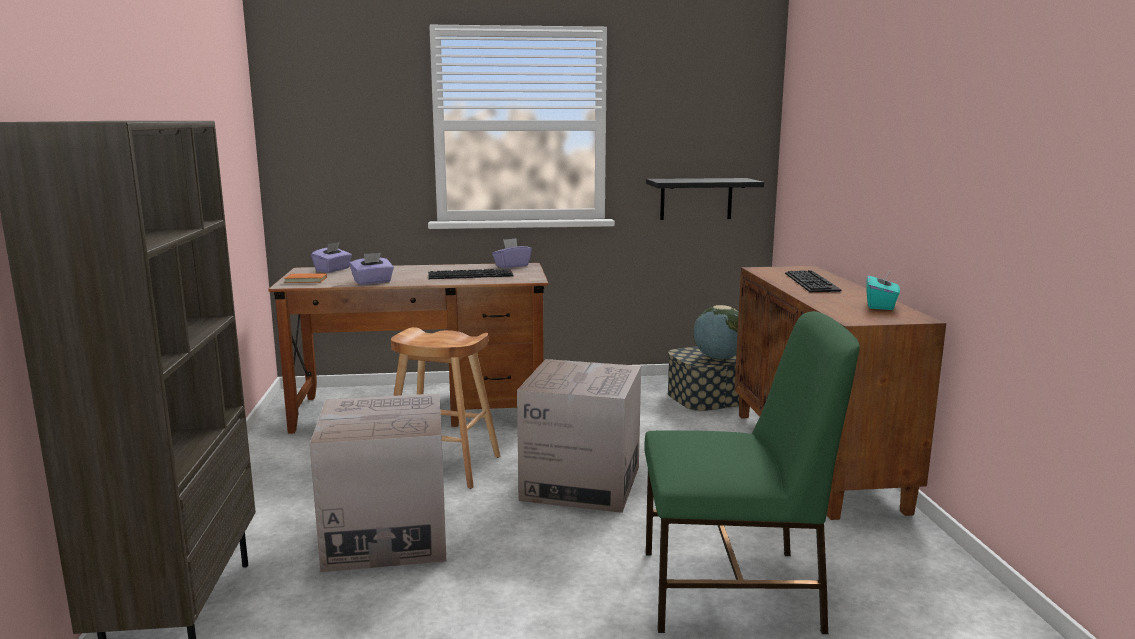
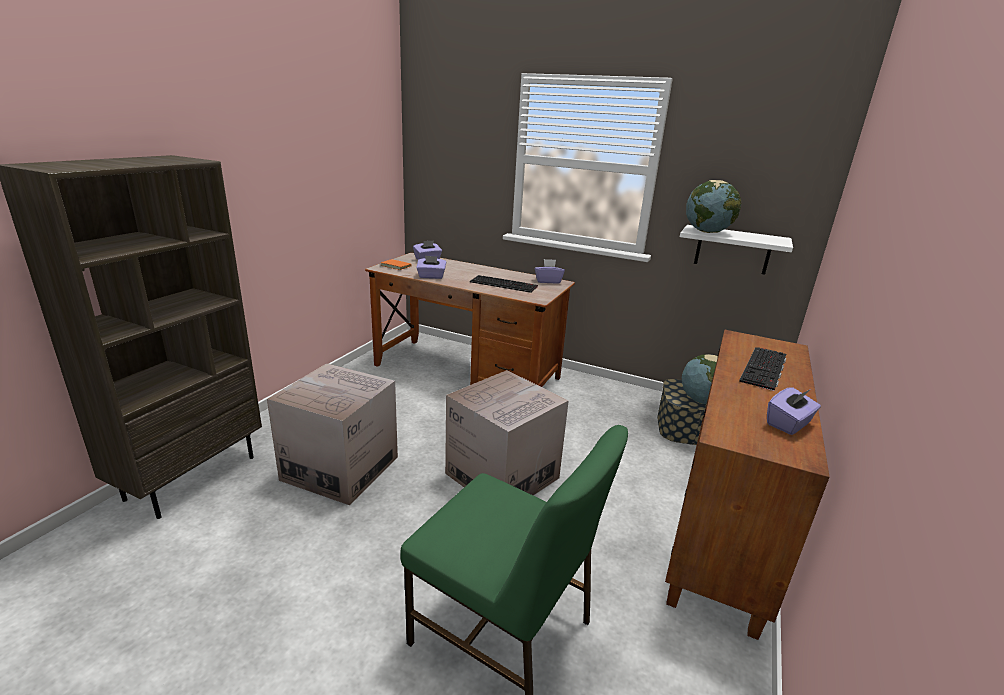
camera: 30 degrees right, 10 degrees up
(443, 466) = (430, 424): brown stool -> none
(678, 180) = (707, 232): none -> globe
(696, 199) = (732, 250): black shelf -> white shelf
(881, 305) = (788, 424): turquoise tissue box -> purple tissue box

